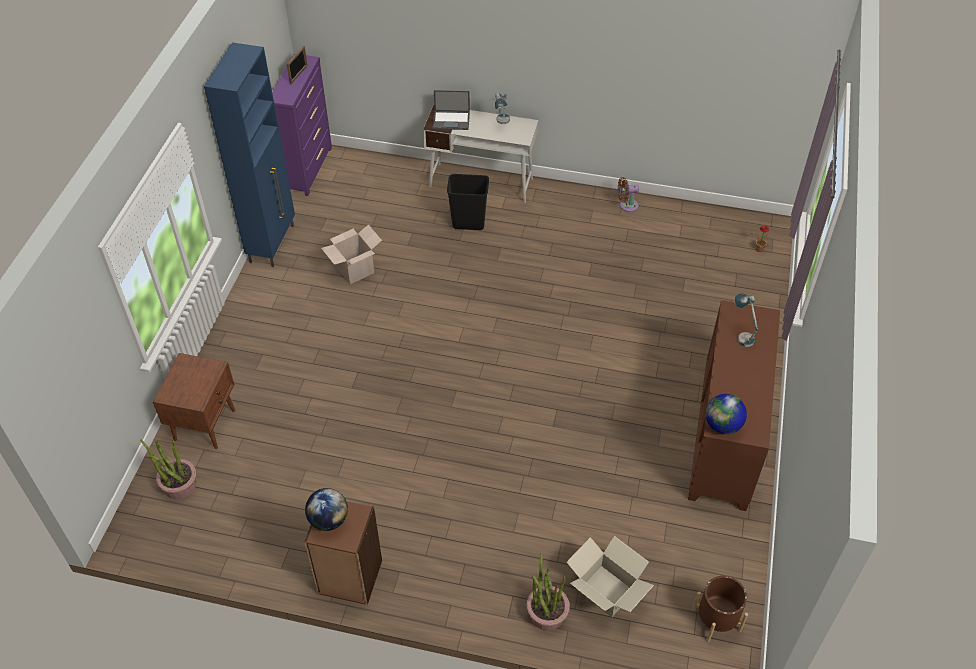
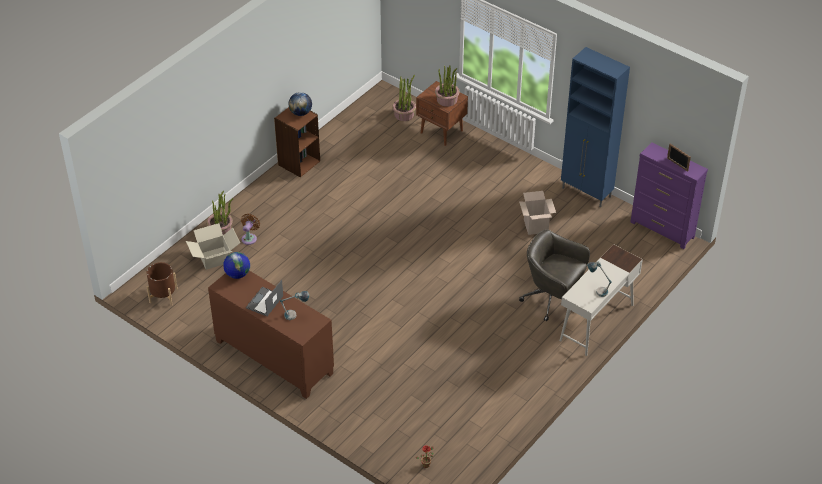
camera: 115 degrees right, 5 degrees down
(197, 373) = (447, 100): none -> potted plant
(452, 120) = (616, 263): laptop -> laptop (264, 302)
(468, 223) = (552, 299): black trash can -> grey office chair
(626, 205) = (522, 402): brown fan -> brown fan (249, 238)

